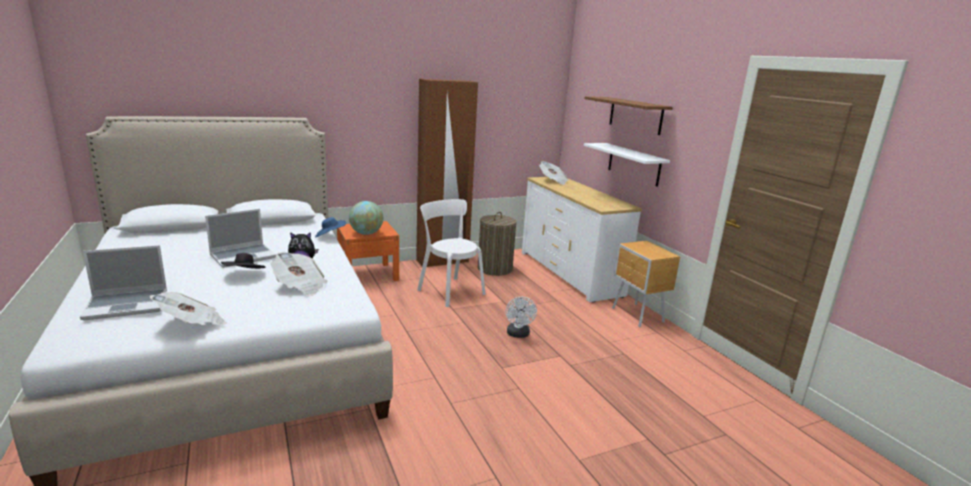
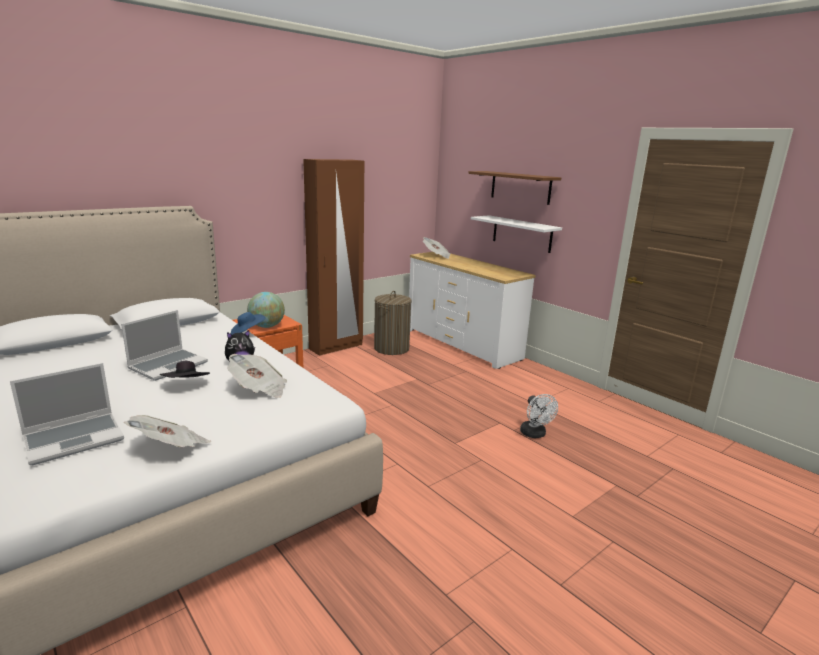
camera: 15 degrees left, 0 degrees up
(449, 290) = (360, 375): white chair -> none
(518, 335) = (451, 409): white fan -> white fan (535, 434)
(637, 316) = (543, 375): brown nightstand -> none

